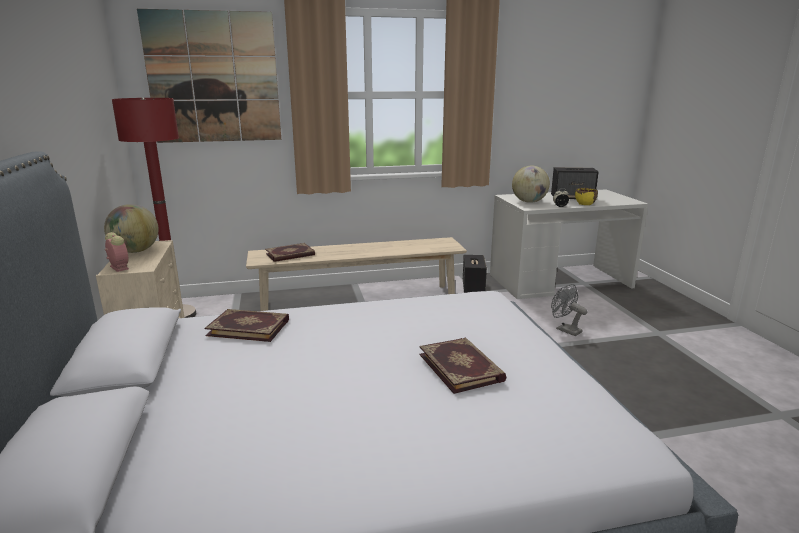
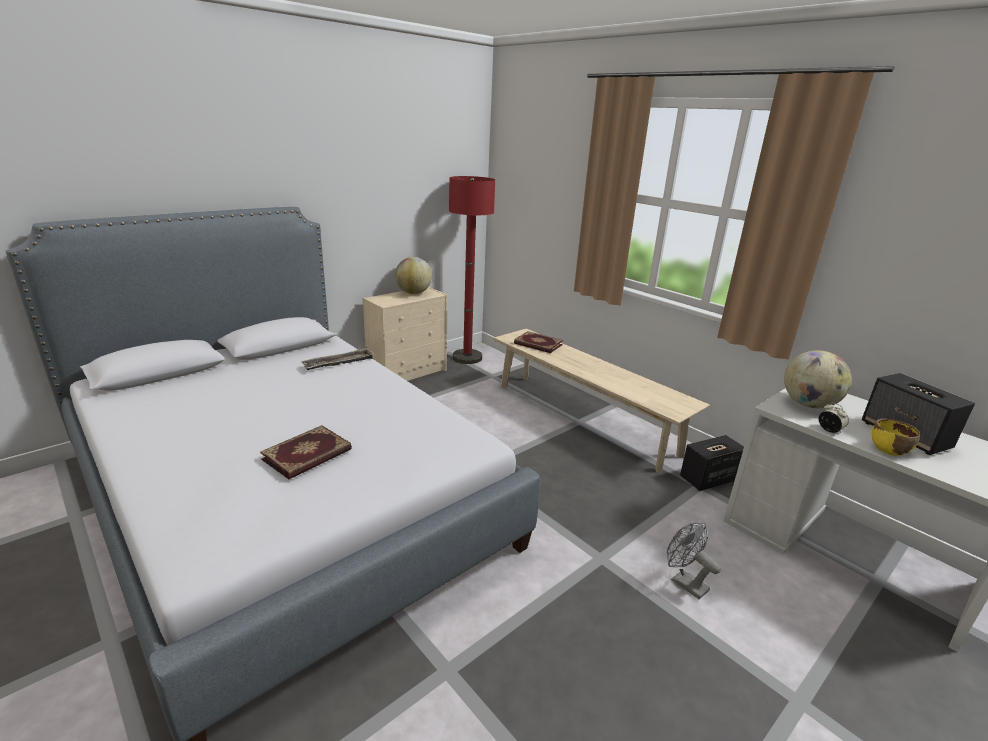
camera: 60 degrees right, 5 degrees up
(118, 267) = (380, 298): alarm clock -> none
(213, 78) = (542, 166): picture -> none
(249, 327) = (339, 363): book -> tray
(565, 329) = (684, 582): grey fan -> grey fan turned 60 degrees counterclockwise

